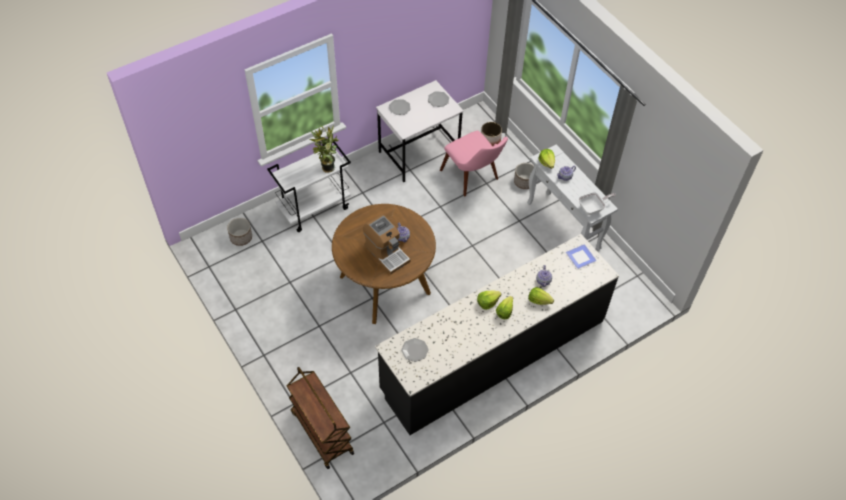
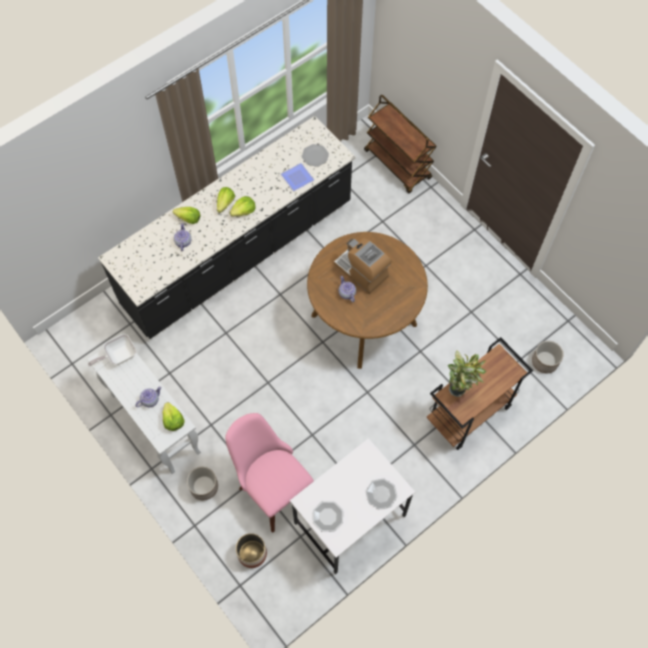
camera: 175 degrees right, 10 degrees up
(314, 208) = (468, 413): white cart -> brown cart
(581, 256) = (139, 275): plate -> plate (297, 179)

